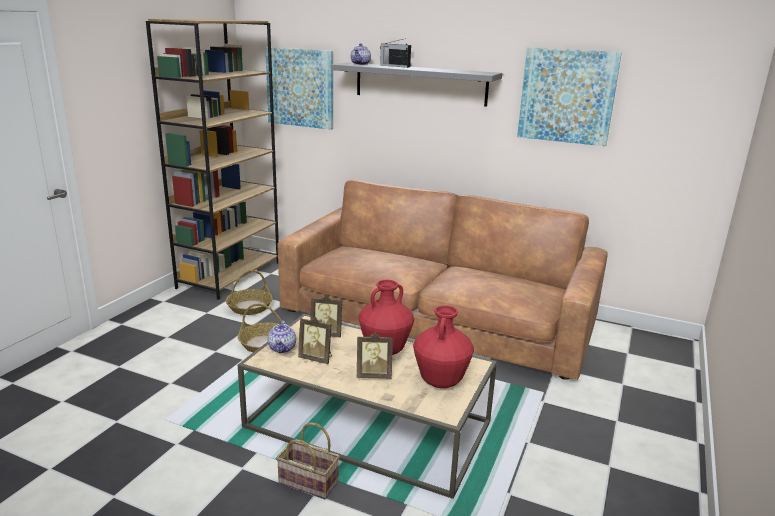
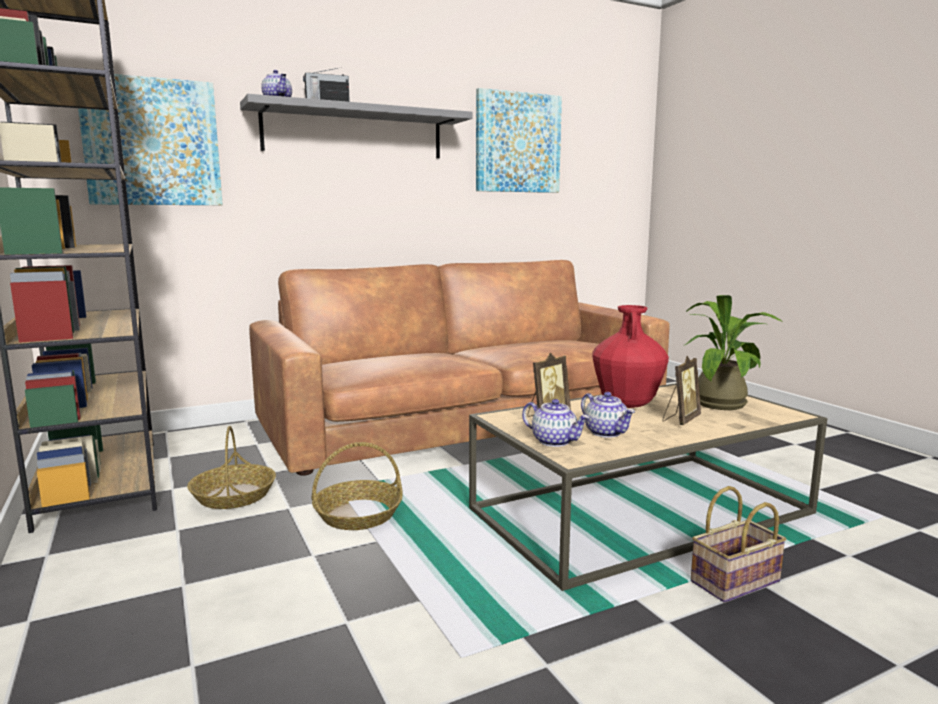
camera: 50 degrees left, 10 degrees down
(316, 358) = (606, 432): picture frame -> teapot
(440, 382) = (723, 402): red vase -> potted plant

